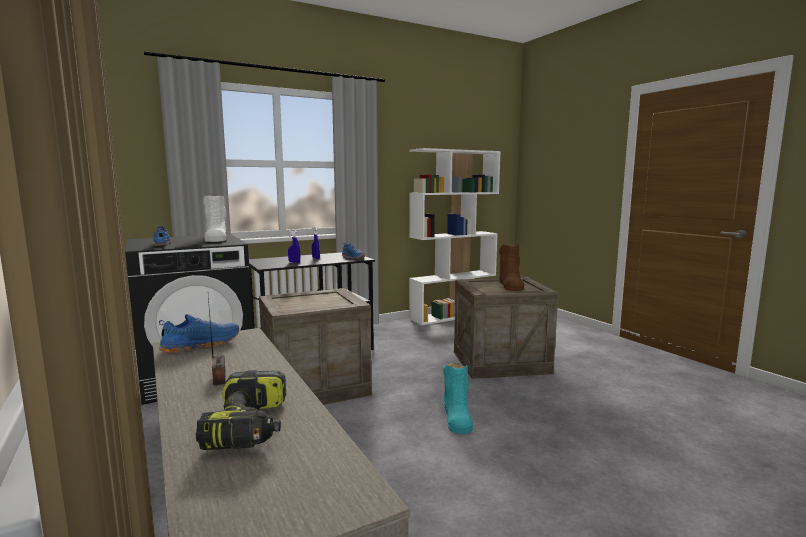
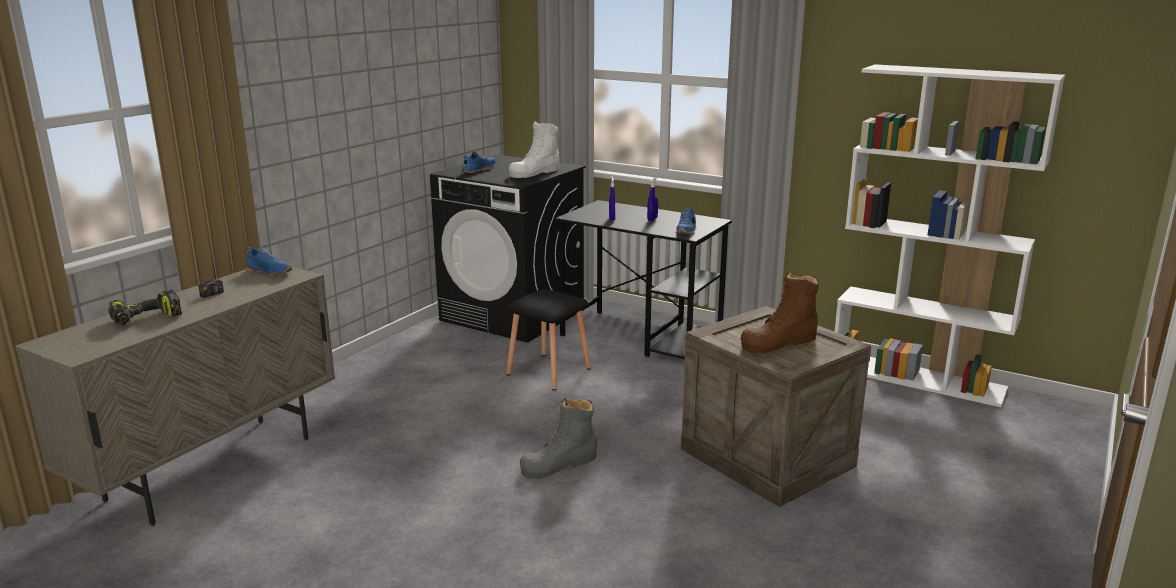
camera: 60 degrees right, 10 degrees up
(314, 387) = (547, 371): crate -> black stool
(457, 418) = (559, 464): turquoise boot -> grey boot

